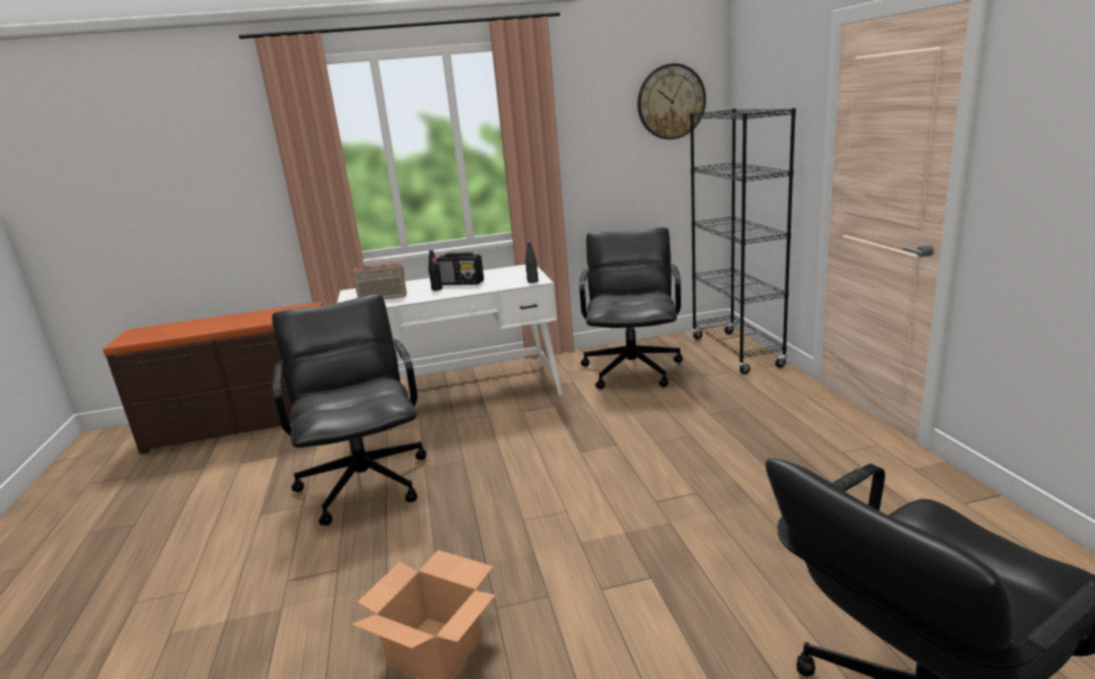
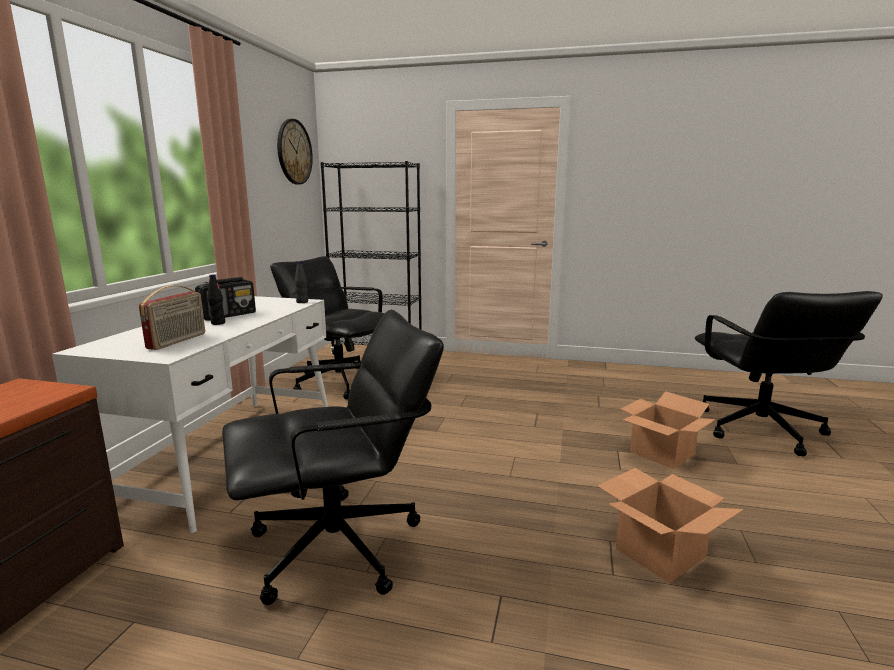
camera: 65 degrees left, 5 degrees down
(366, 483) = (338, 547): black office chair -> black office chair turned 150 degrees clockwise
(682, 619) = (663, 453): none -> cardboard box

